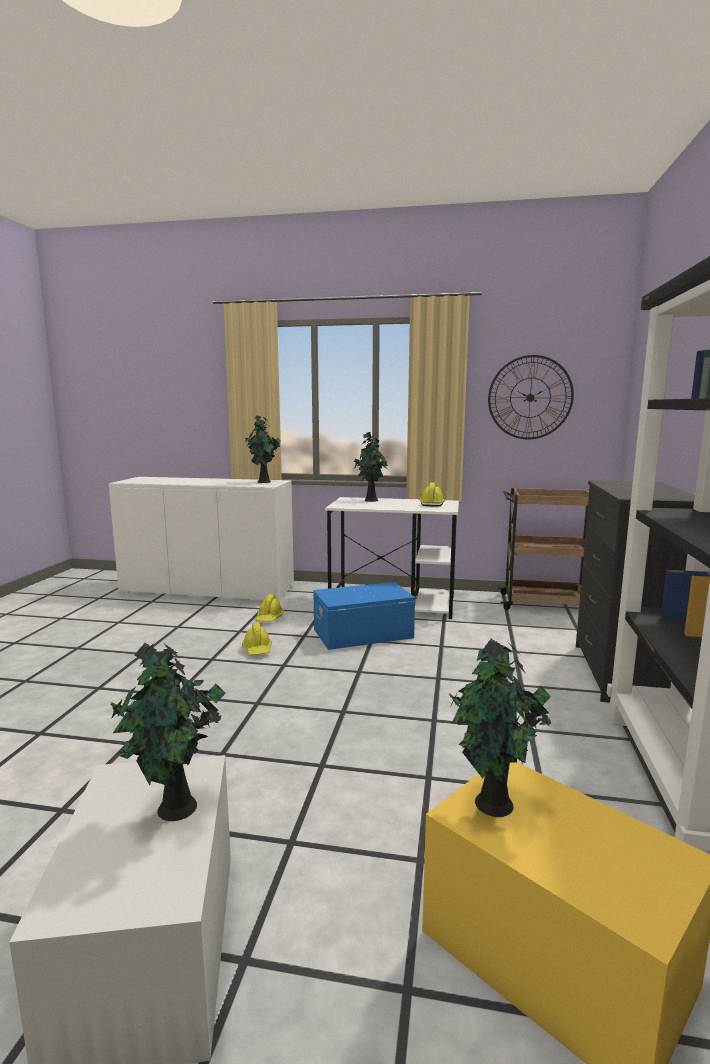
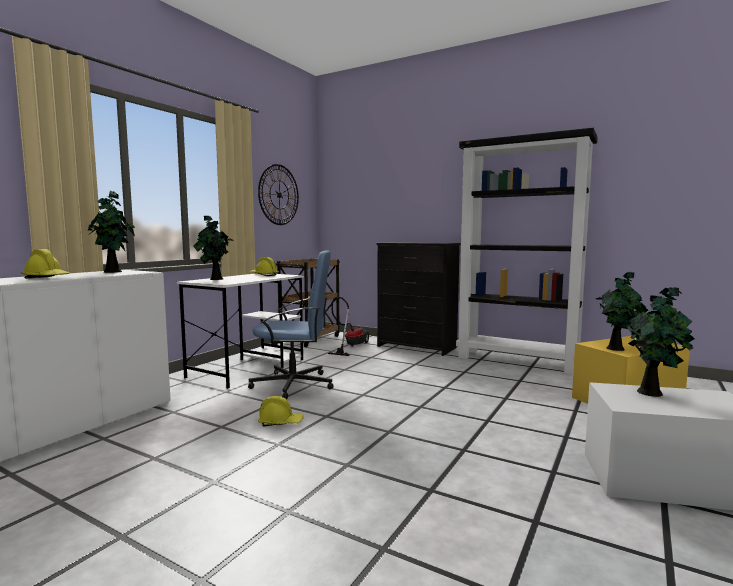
camera: 70 degrees left, 5 degrees down
(269, 618) = (207, 411): yellow hard hat -> yellow hard hat (46, 278)
(362, 633) = (294, 384): blue storage box -> blue office chair
(550, 630) = (350, 346): none -> vacuum cleaner

